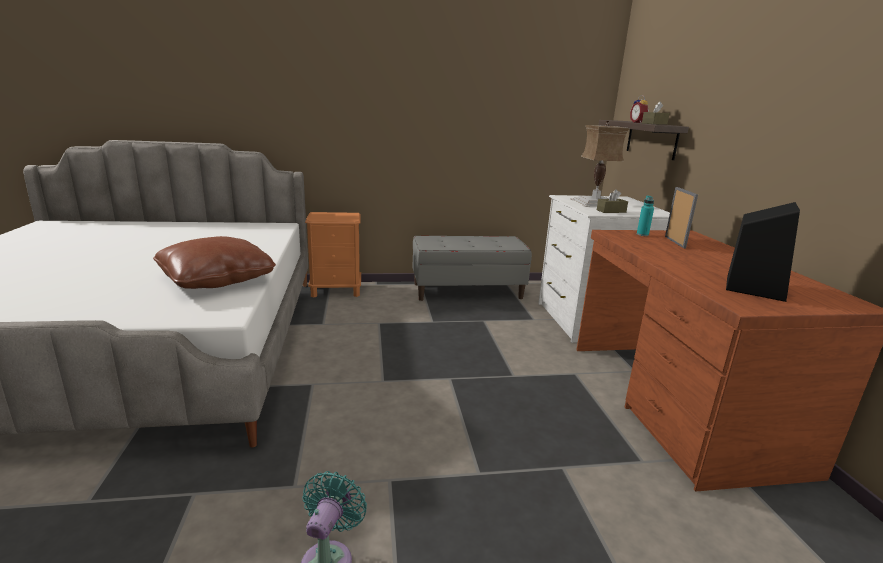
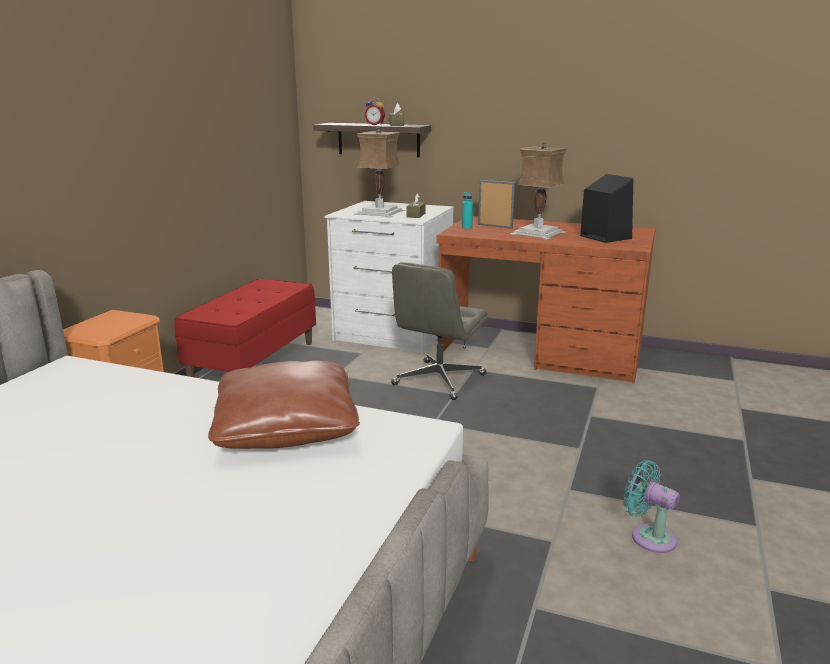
camera: 60 degrees left, 0 degrees up
(467, 291) = (254, 362): grey bench -> red bench
(529, 362) = (439, 380): none -> grey office chair
(692, 259) = (539, 233): none -> table lamp

